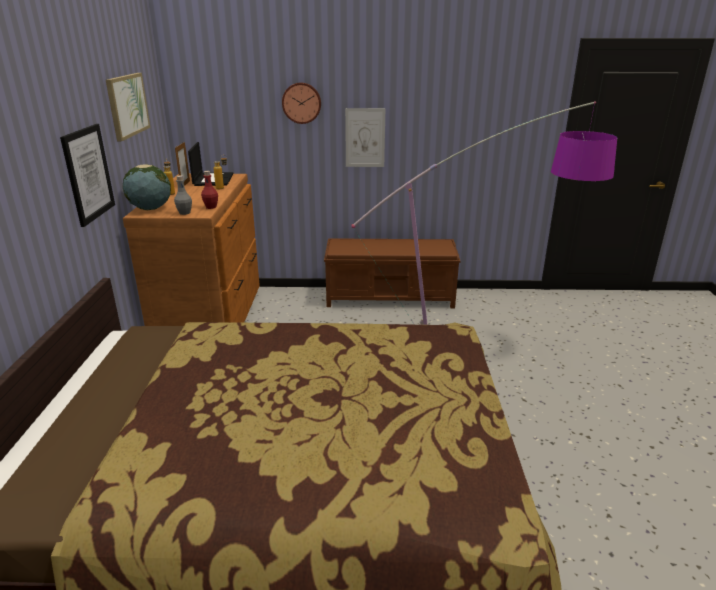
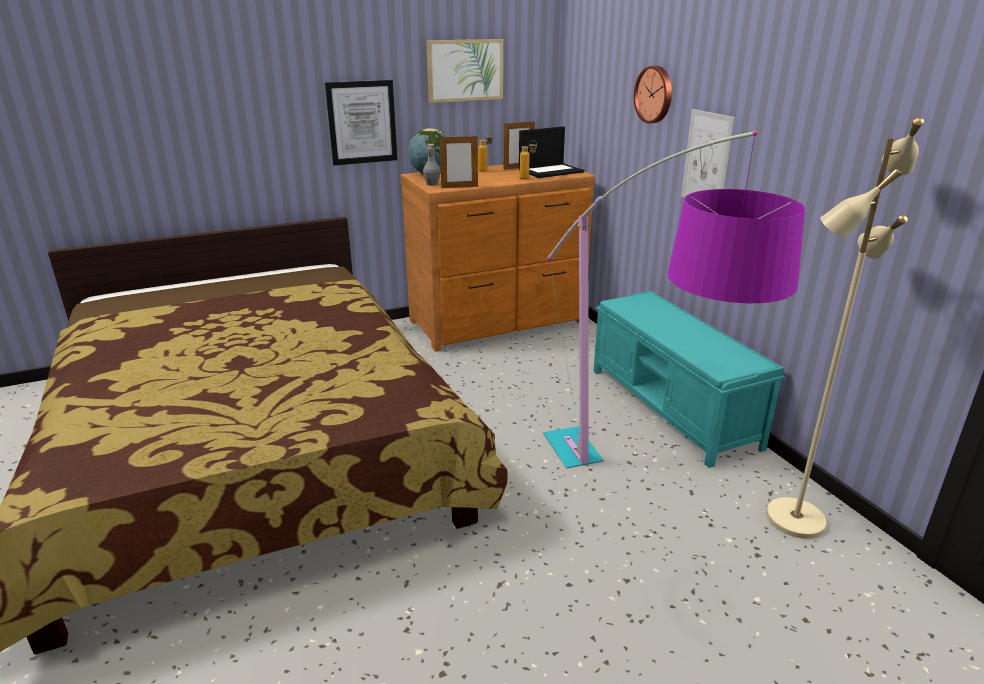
camera: 65 degrees right, 0 degrees up
(211, 207) = (459, 187): red bottle -> picture frame
(391, 298) = (672, 408): brown bench -> turquoise bench
(505, 303) = (793, 518): none -> beige floor lamp

